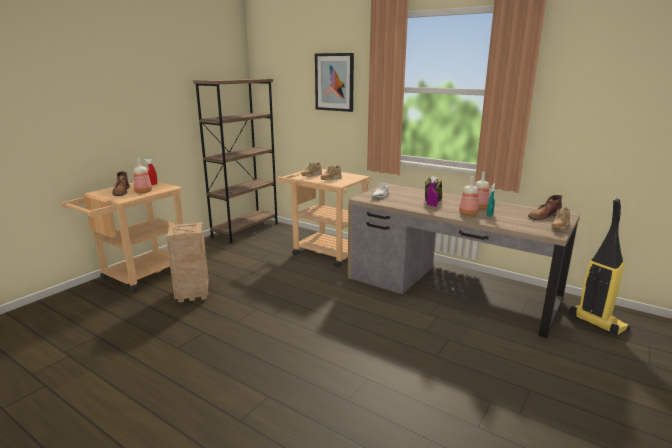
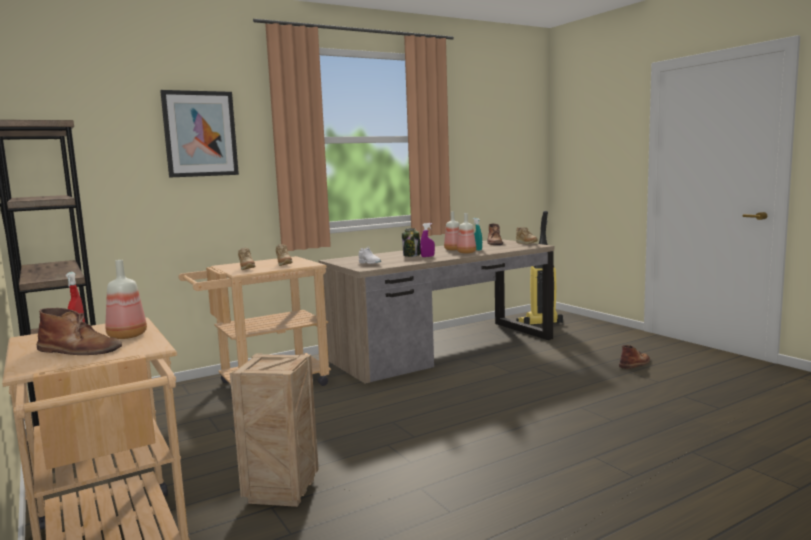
camera: 65 degrees left, 10 degrees down
(526, 404) = (635, 363): none -> brown boot

